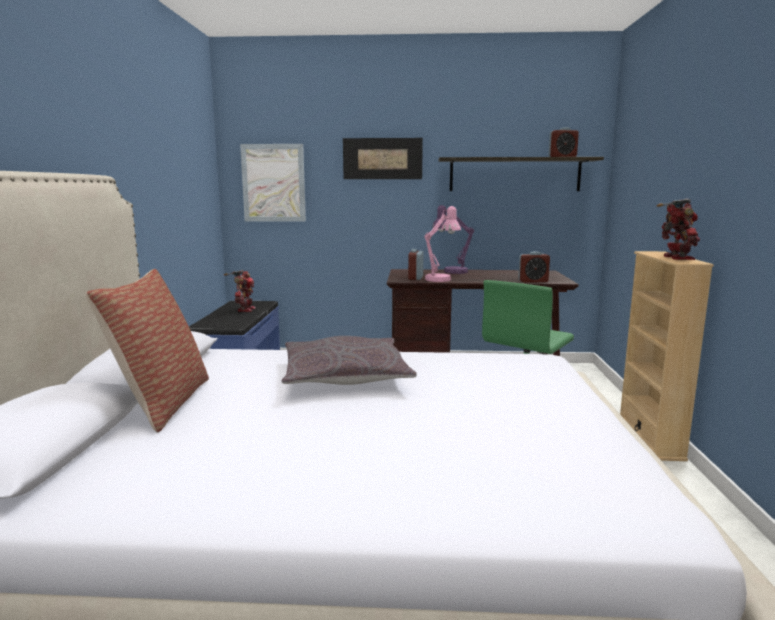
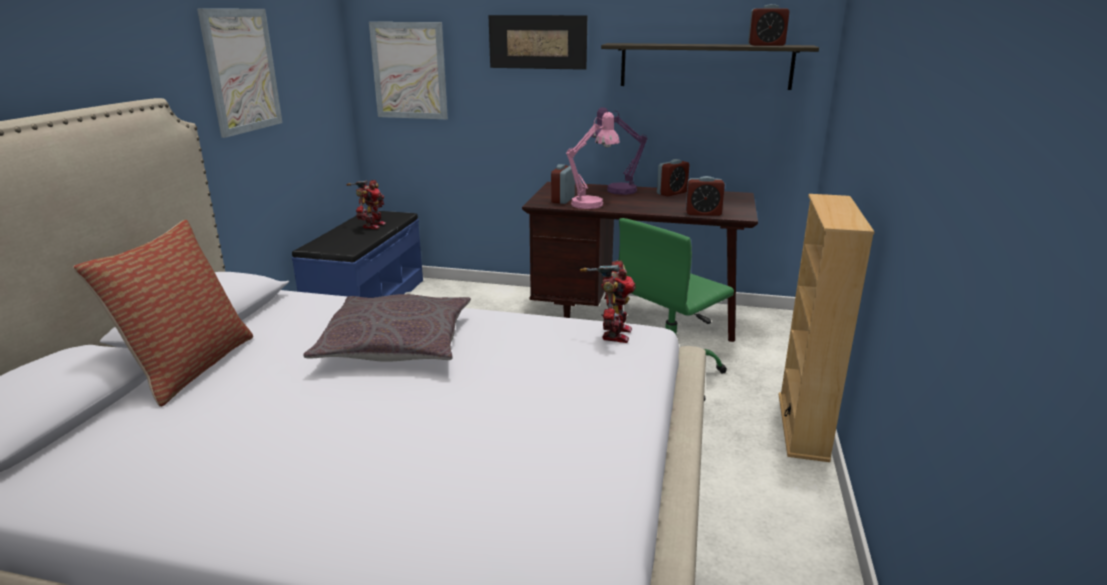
camera: 10 degrees right, 10 degrees up
(155, 168) = (242, 71): none -> picture
(496, 272) = (672, 193): none -> alarm clock
(676, 258) = (840, 214): toy robot -> toy robot (613, 334)

